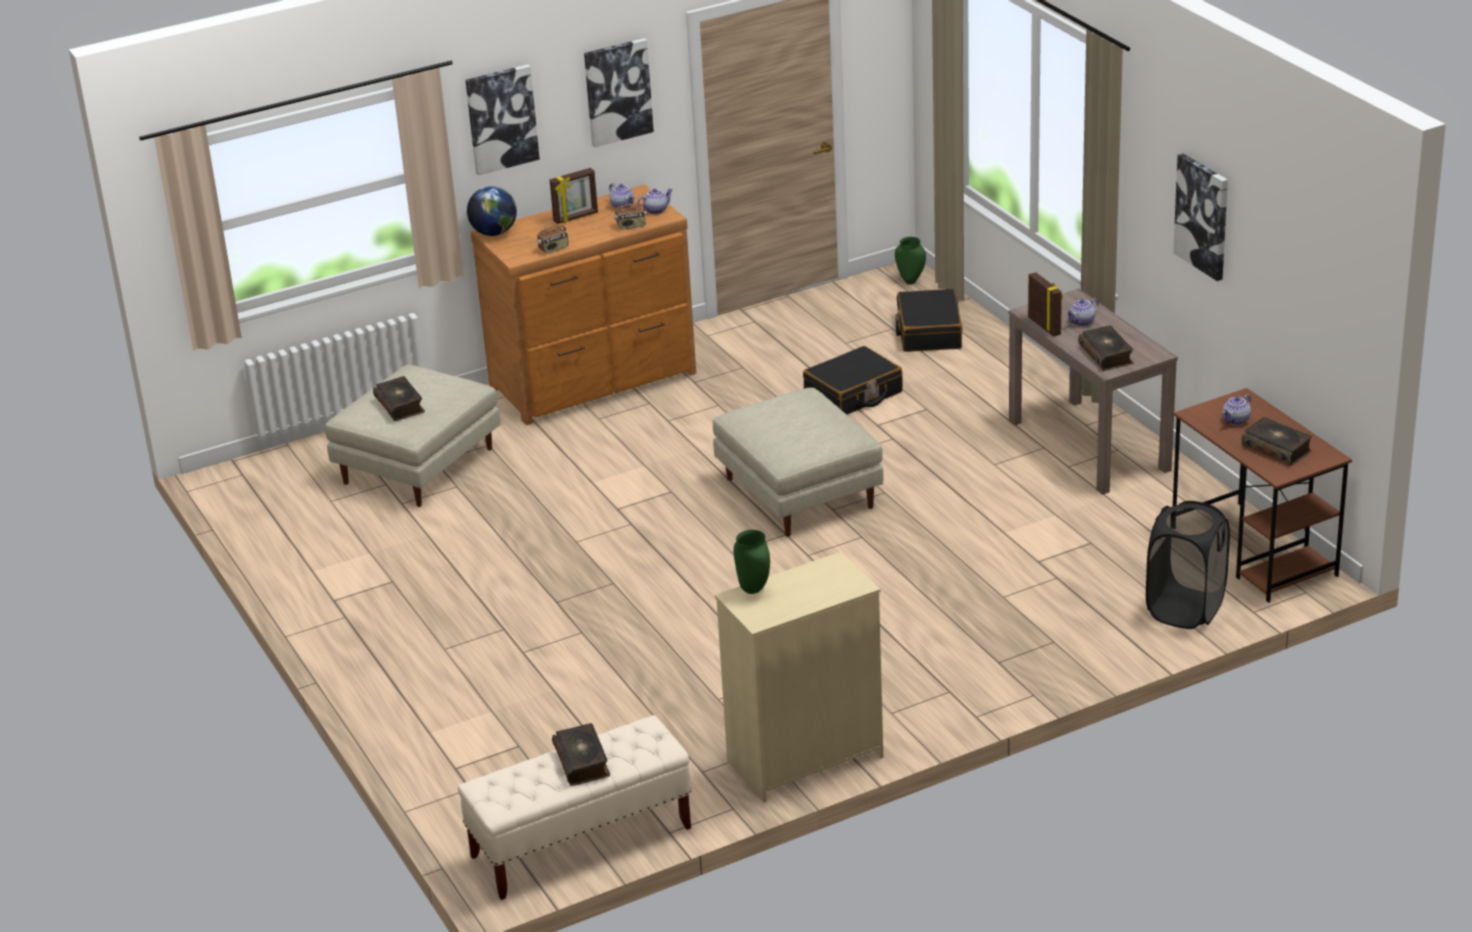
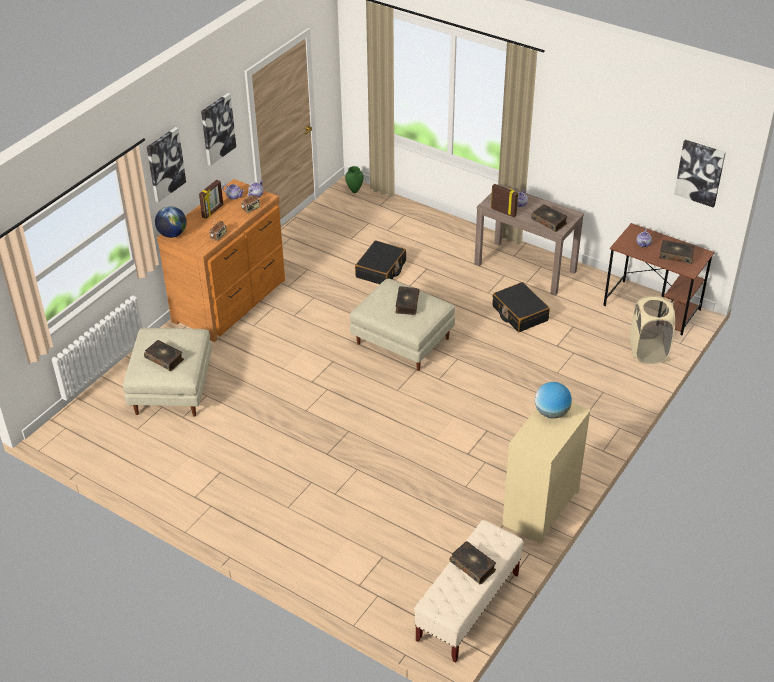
camera: 30 degrees left, 10 degrees up
(754, 589) = (526, 432): green vase -> none
(802, 423) = (406, 304): none -> book
(816, 576) = (551, 413): none -> globe
(928, 332) = (389, 220): black suitcase -> black suitcase (519, 313)
(1185, 609) = (648, 352): black laundry basket -> beige laundry basket
(1203, 216) = (596, 136): picture -> picture (700, 172)

